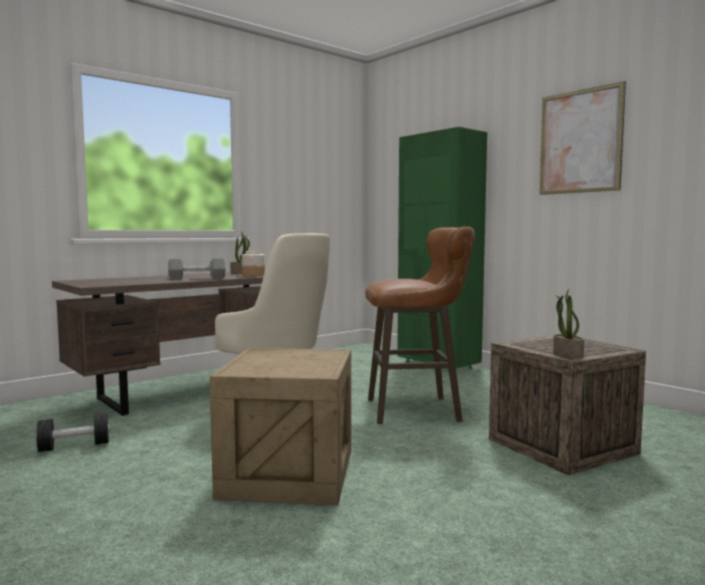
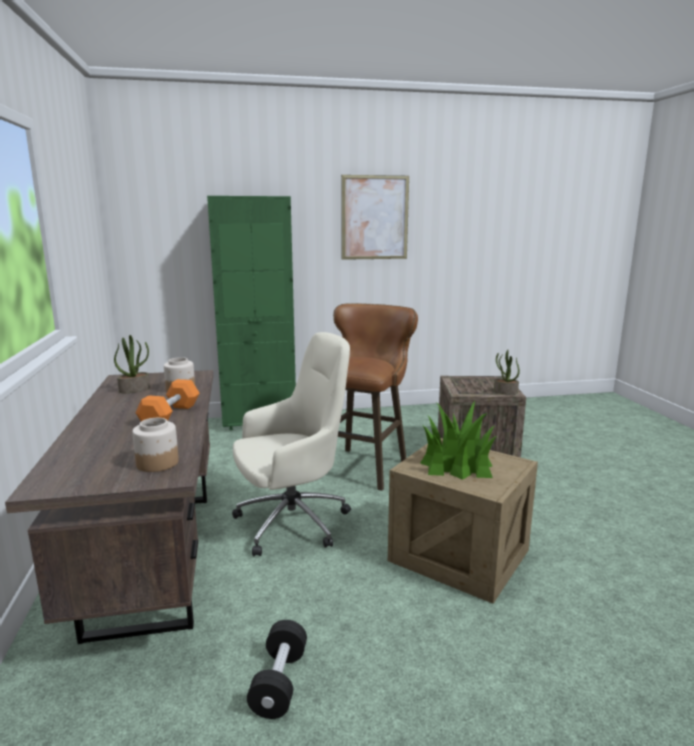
camera: 60 degrees left, 10 degrees up
(111, 283) = (157, 463): none -> jar
(197, 278) = (170, 415): grey dumbbell -> orange dumbbell
(286, 359) = (456, 464): none -> potted plant

